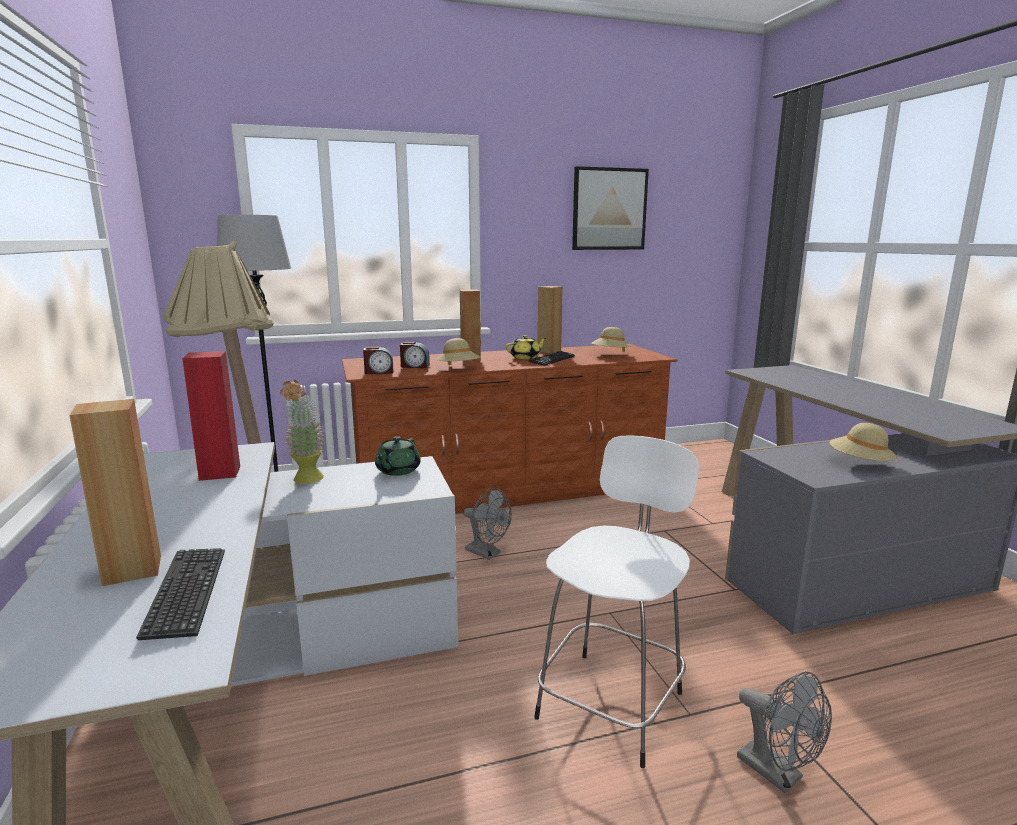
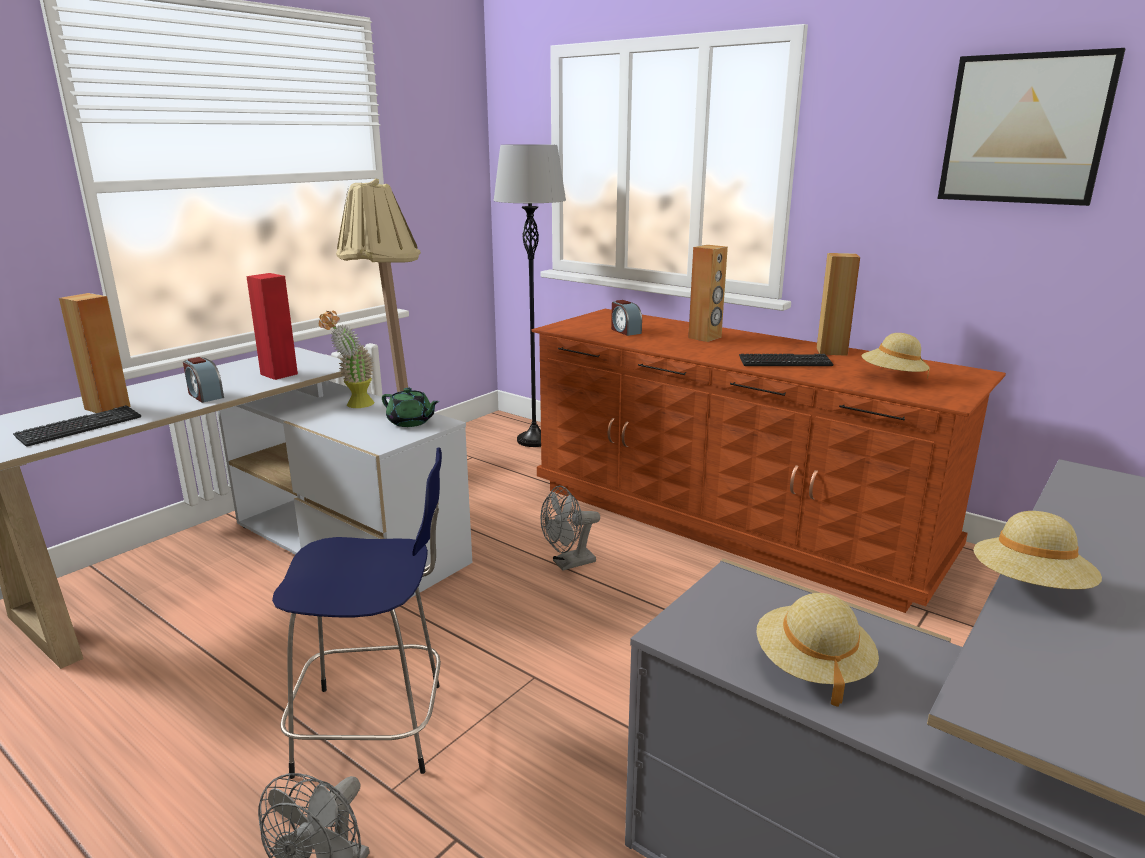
camera: 55 degrees right, 5 degrees up
(379, 372) = (577, 328): alarm clock -> alarm clock (205, 395)
(397, 470) = (411, 422): green teapot -> green teapot turned 135 degrees counterclockwise
(458, 369) = (647, 344): beige hat -> beige hat (1029, 587)
(487, 553) = (568, 564): grey fan -> grey fan turned 60 degrees clockwise
(526, 357) = (767, 351): yellow teapot -> none
(612, 701) = (377, 728): white stool -> blue stool

